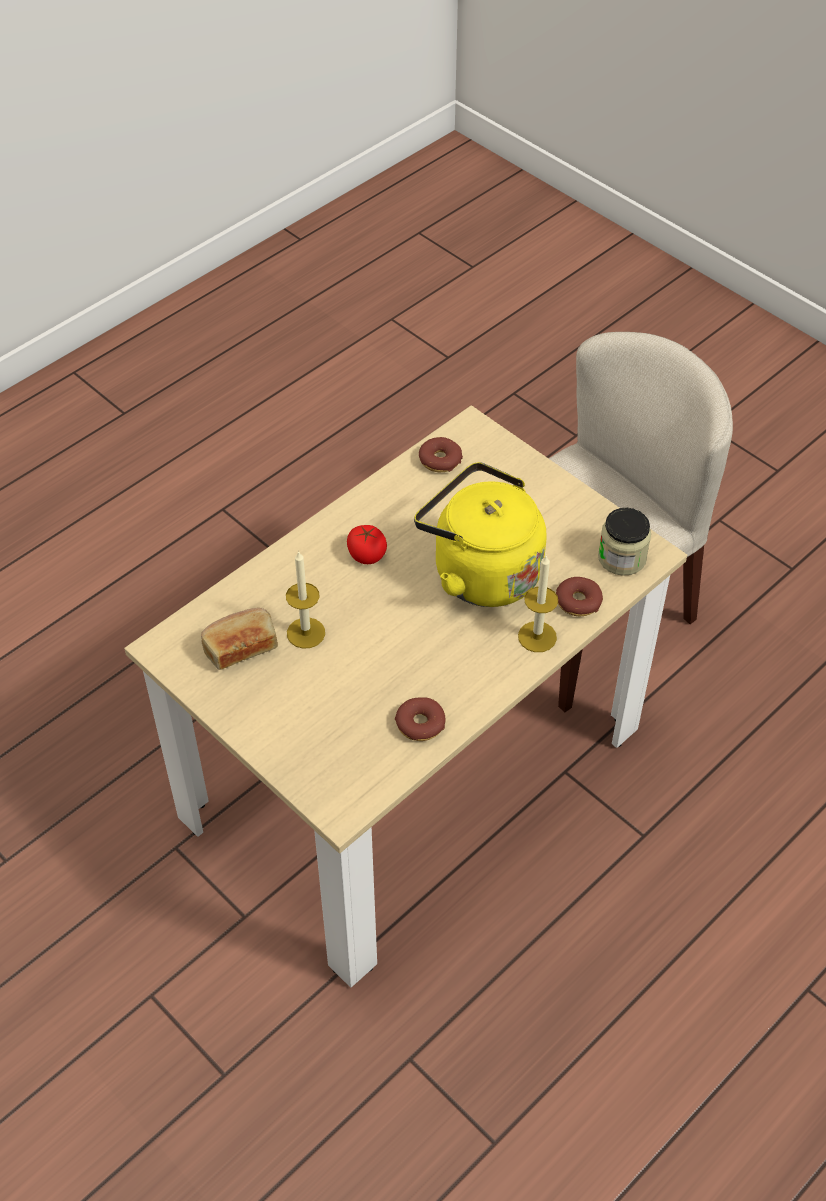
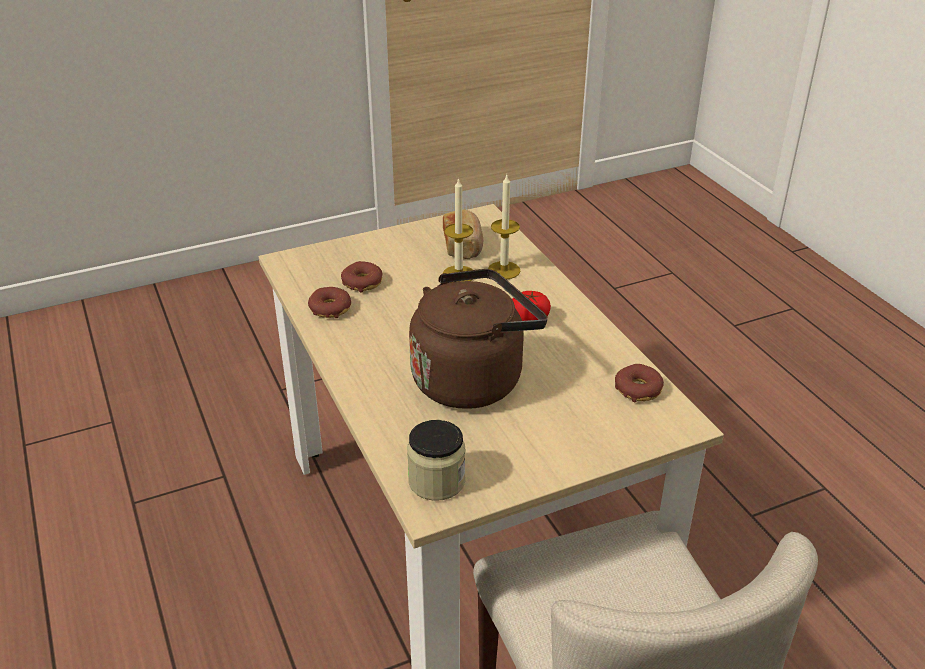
camera: 110 degrees right, 15 degrees down
(480, 571) = (472, 378): yellow kettle -> brown kettle
(537, 637) = (373, 392): candle -> candle (504, 270)
(578, 602) = (397, 430): donut -> donut (362, 282)

